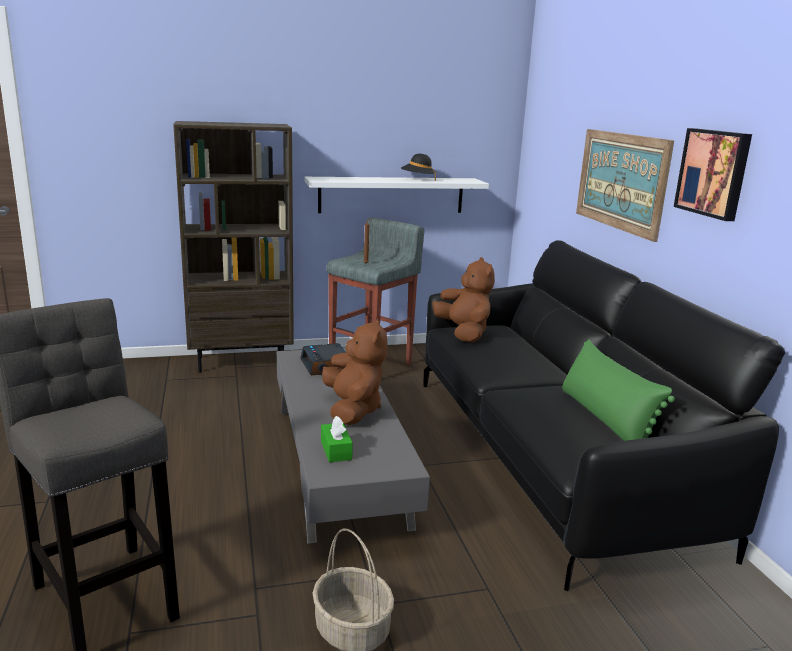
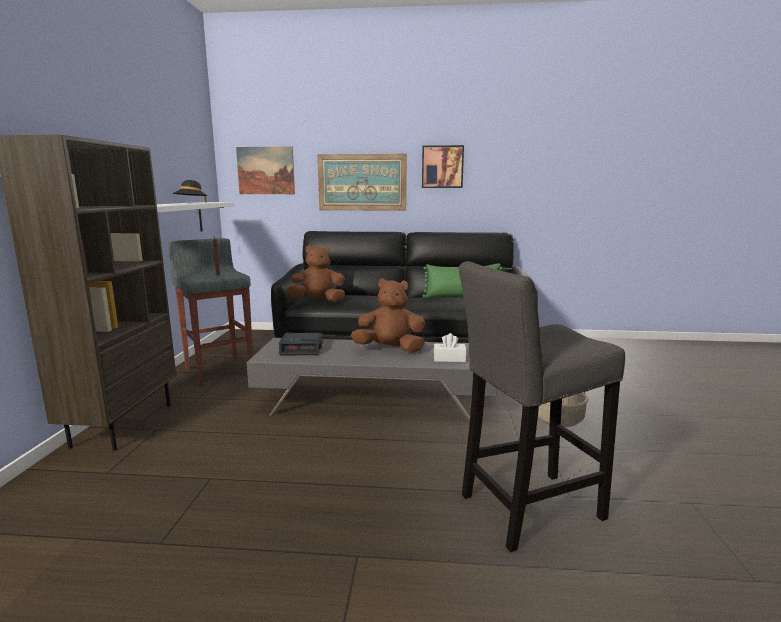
camera: 70 degrees left, 5 degrees down
(336, 450) = (449, 359): green tissue box -> white tissue box
(549, 146) = (265, 170): none -> picture

